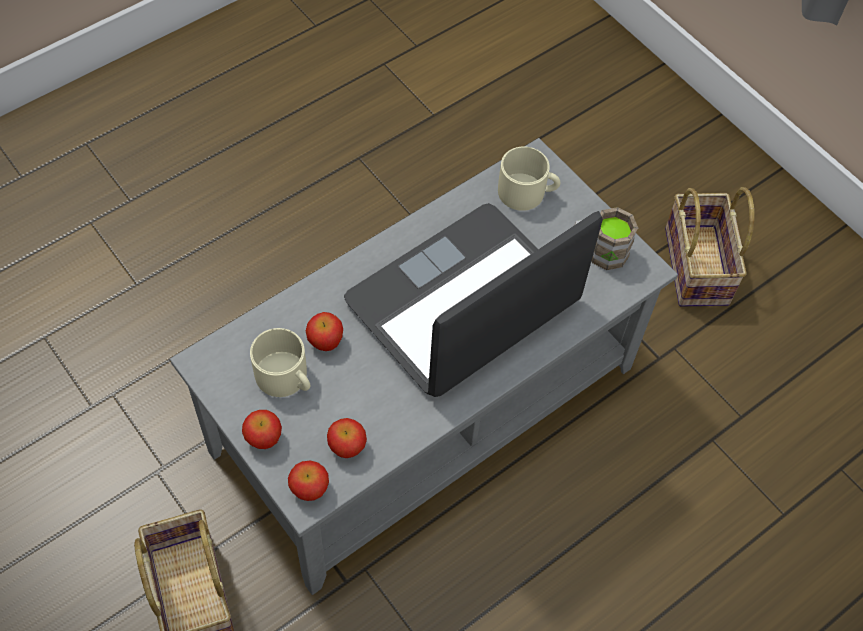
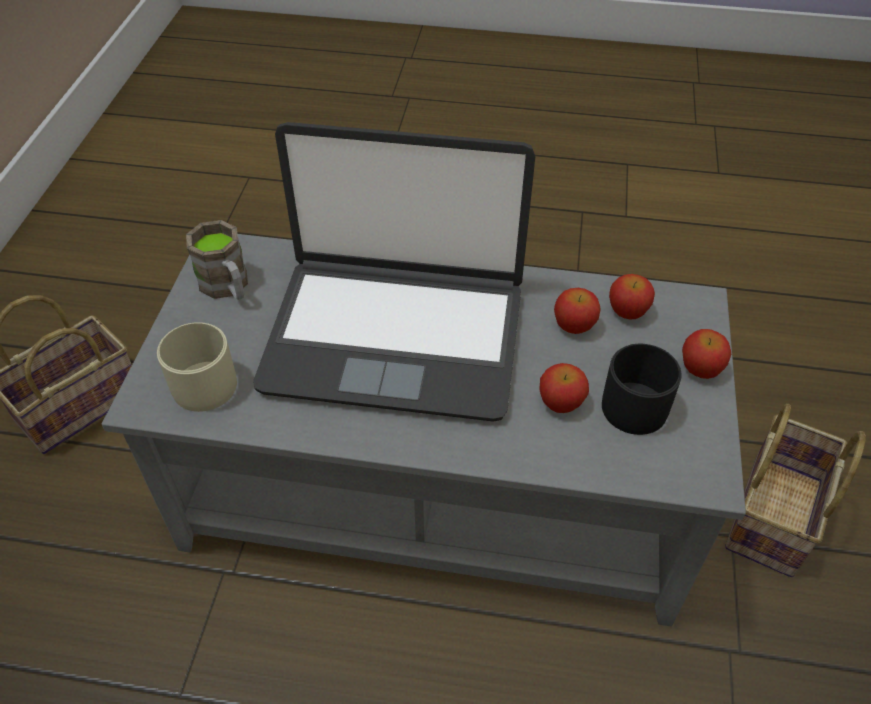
camera: 130 degrees left, 10 degrees down
(286, 378) = (632, 400): beige mug -> black mug
(309, 489) = (690, 307): apple -> apple (574, 326)

